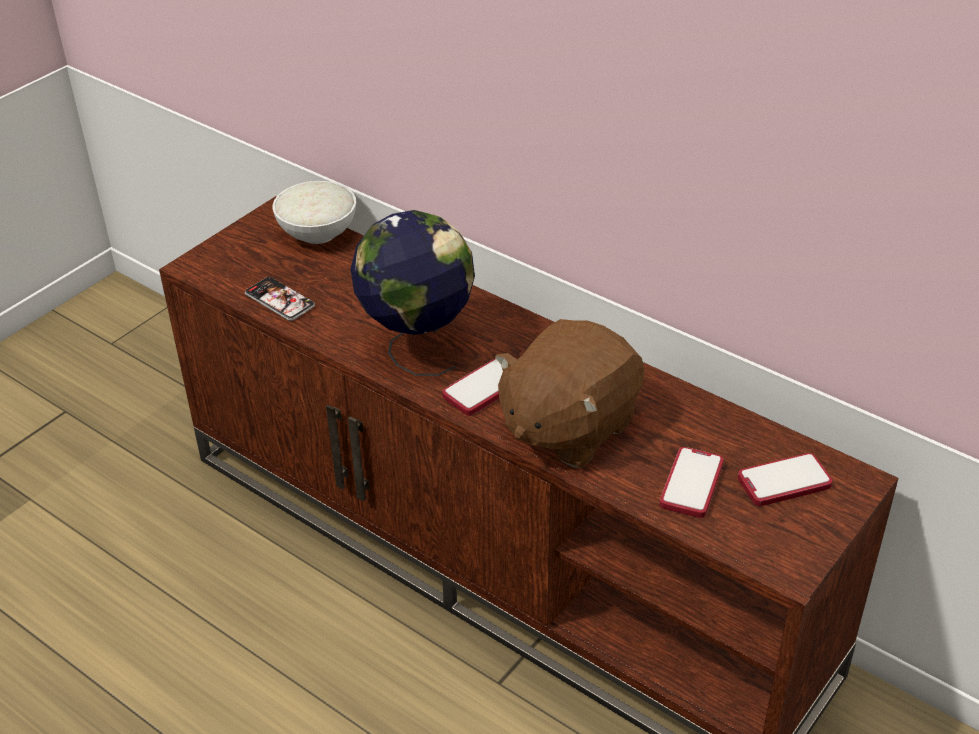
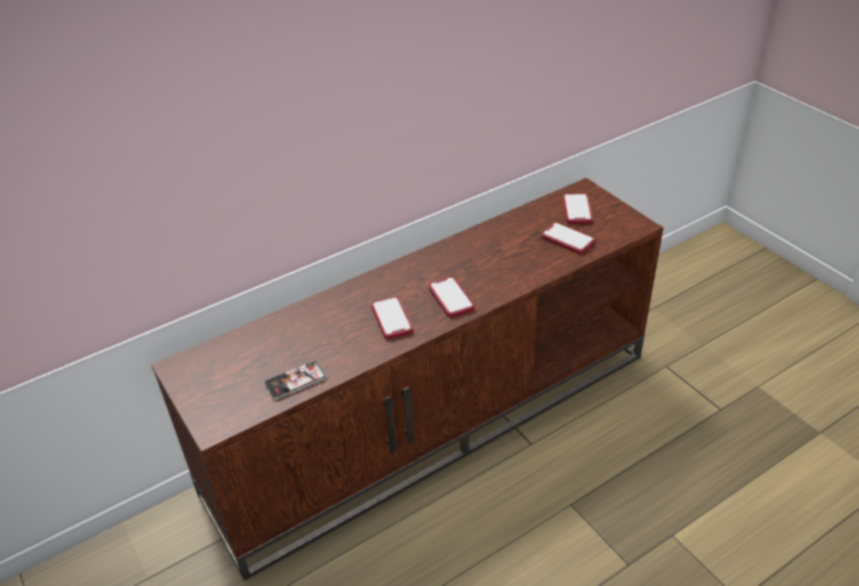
camera: 70 degrees left, 0 degrees up
(319, 232) = (223, 347): white bowl -> none
(417, 346) = (391, 319): globe -> phone
(567, 426) = (501, 272): brown plush toy -> none

